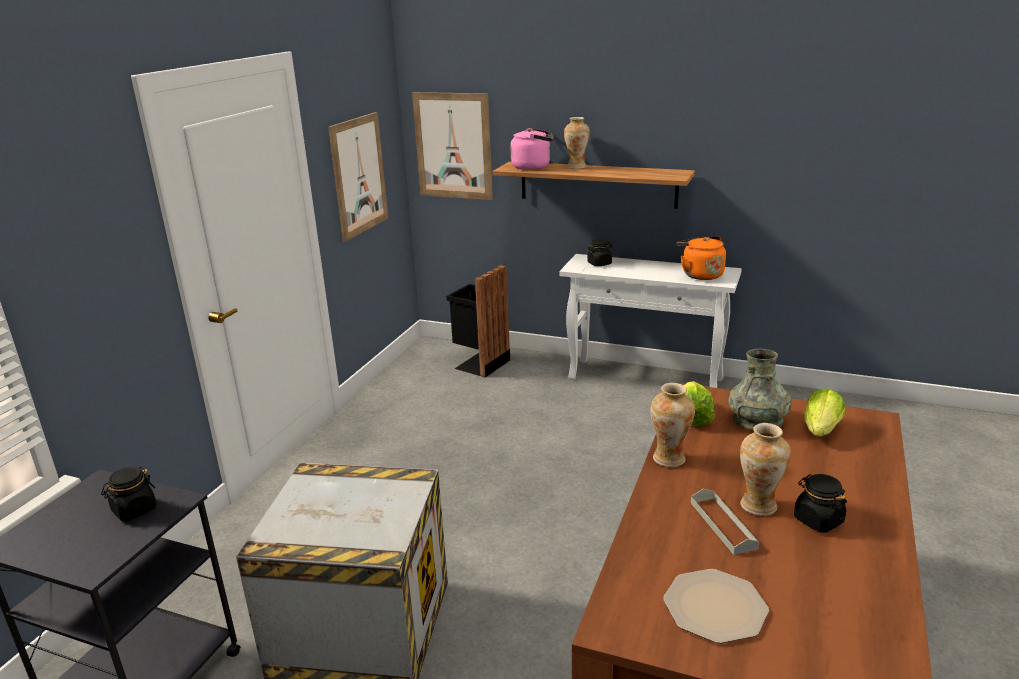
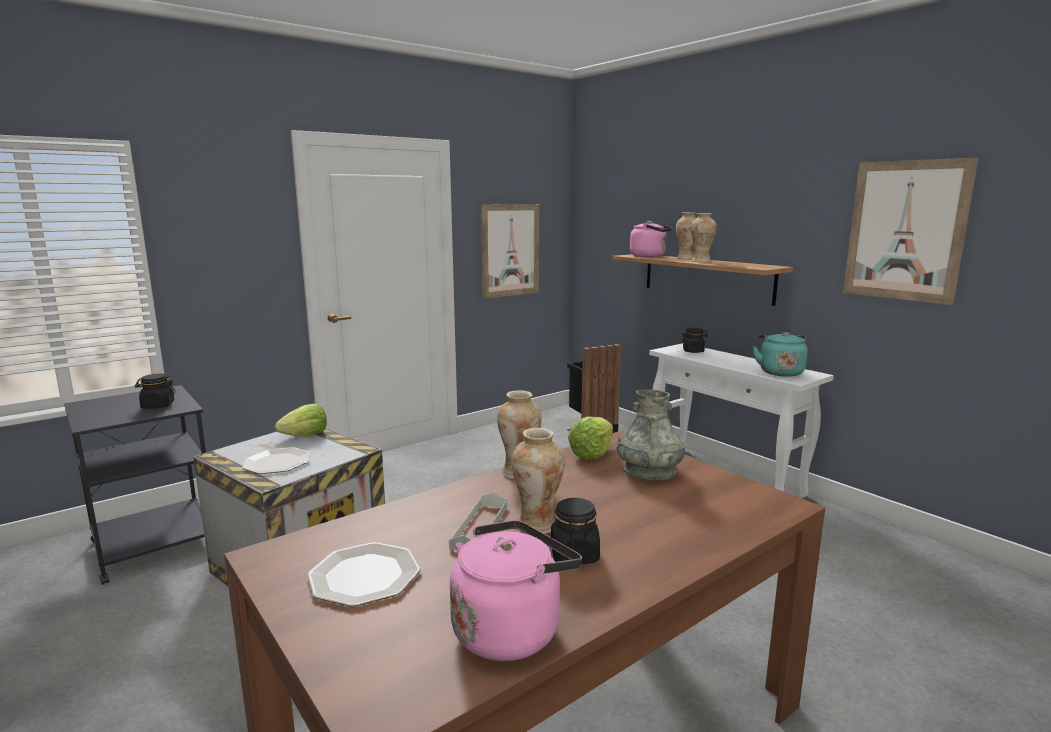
camera: 30 degrees right, 10 degrees down
(354, 526) = (277, 462): none -> plate
(453, 146) = (602, 239): picture -> picture (905, 231)
(601, 171) = (701, 261): none -> vase
(700, 274) = (779, 372): orange kettle -> turquoise kettle
(821, 430) = (704, 495): lettuce -> lettuce (305, 435)
(869, 599) = (510, 629): none -> pink kettle

